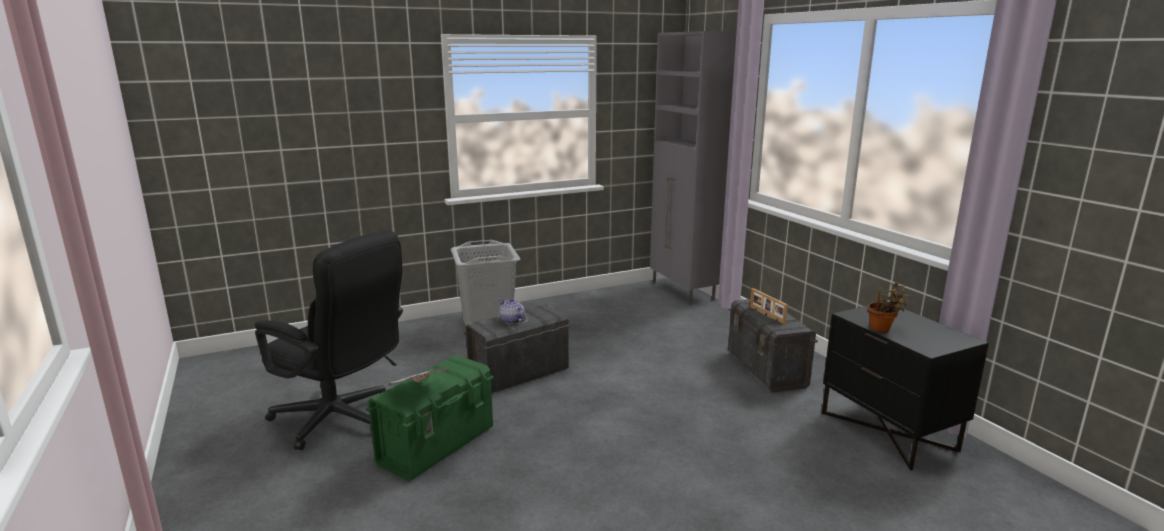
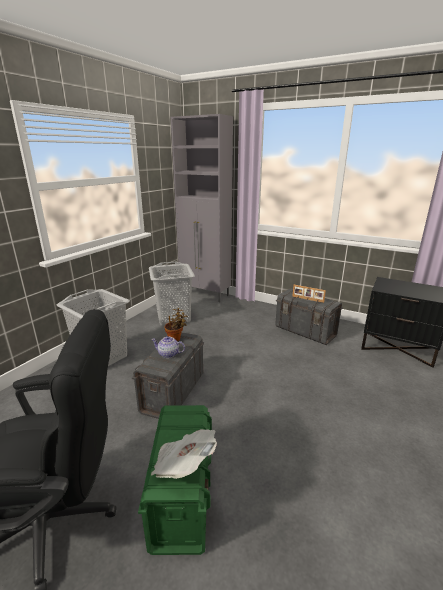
camera: 35 degrees left, 5 degrees up
(608, 307) = (174, 317): none -> grey laundry basket
(882, 329) = (407, 293): potted plant -> potted plant (176, 339)

